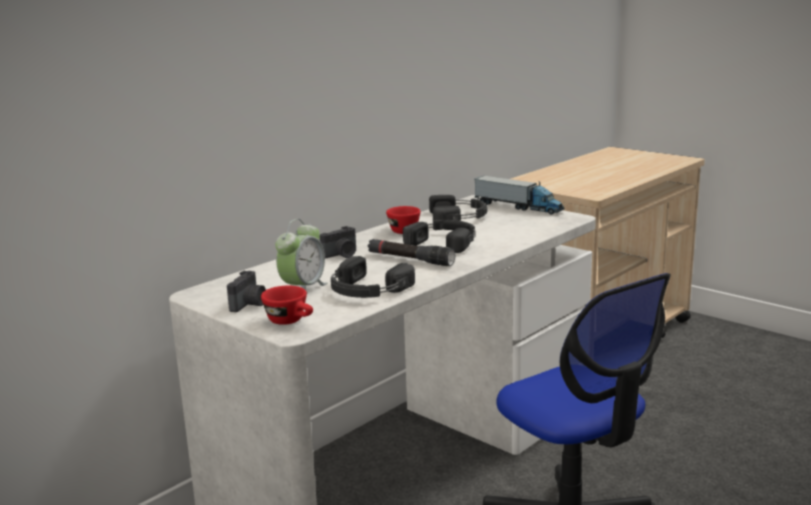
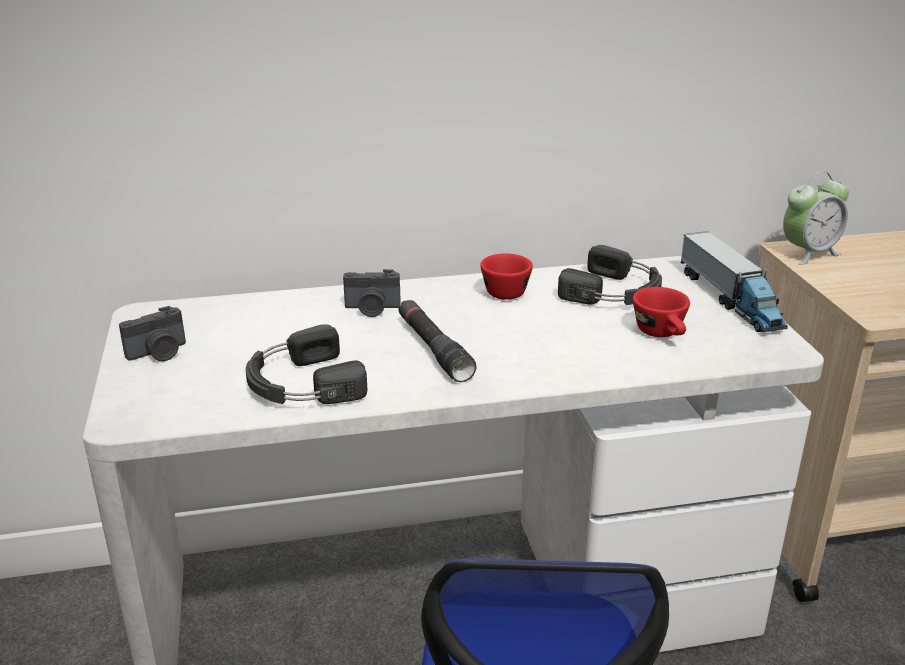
camera: 35 degrees right, 10 degrees up
(291, 321) = (150, 401): red cup -> red cup (662, 334)
(303, 289) = (245, 351): alarm clock -> alarm clock (808, 253)
(445, 241) = (526, 332): black headphones -> none

